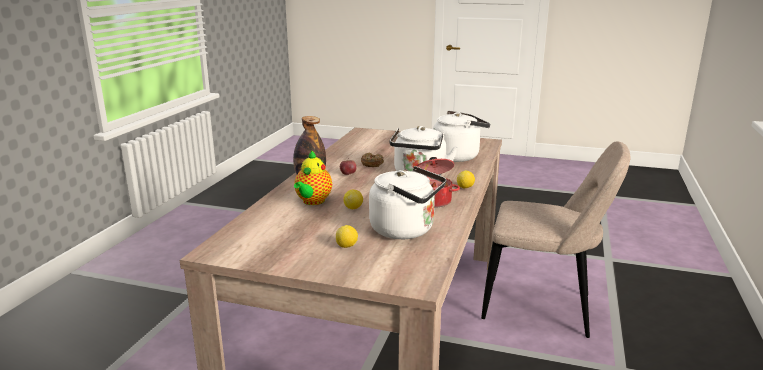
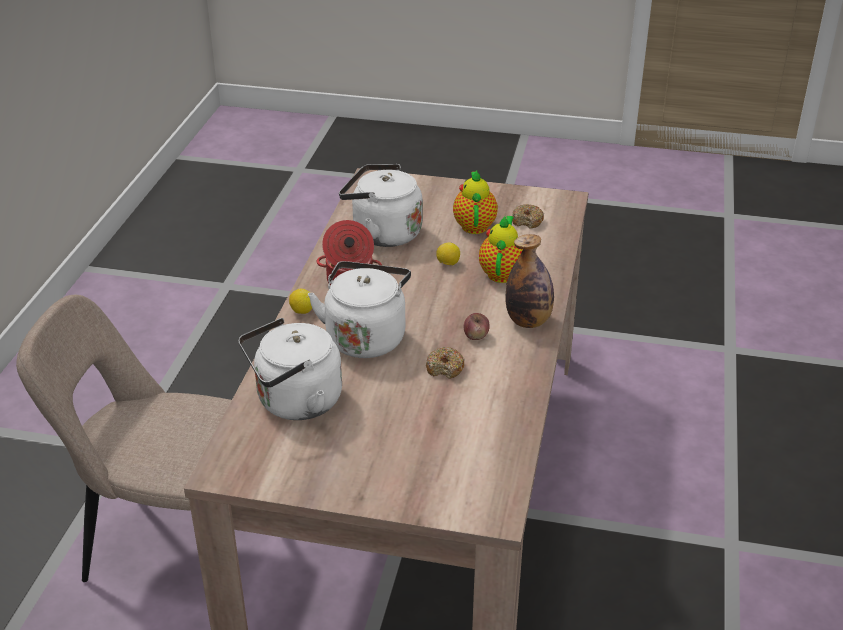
camera: 175 degrees right, 15 degrees up
(266, 234) = (527, 221): none -> donut
(318, 234) = (474, 225): none -> teapot
(347, 246) = (440, 211): lemon -> none

